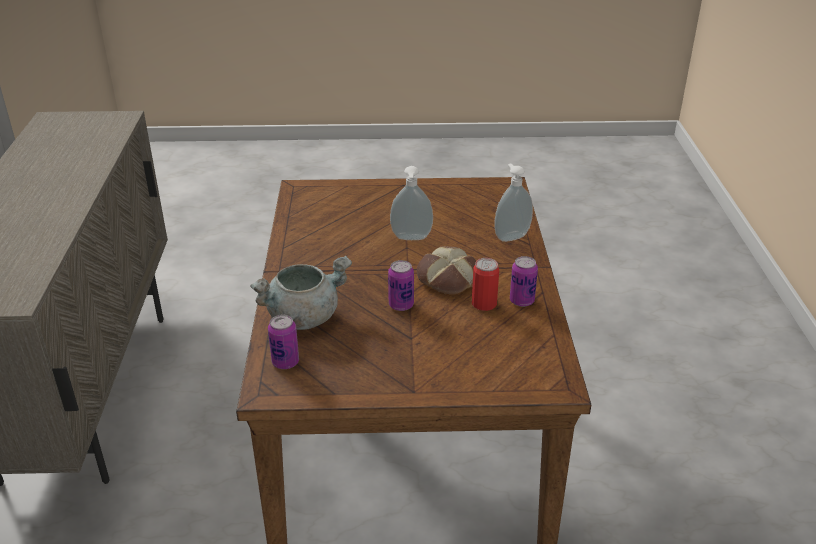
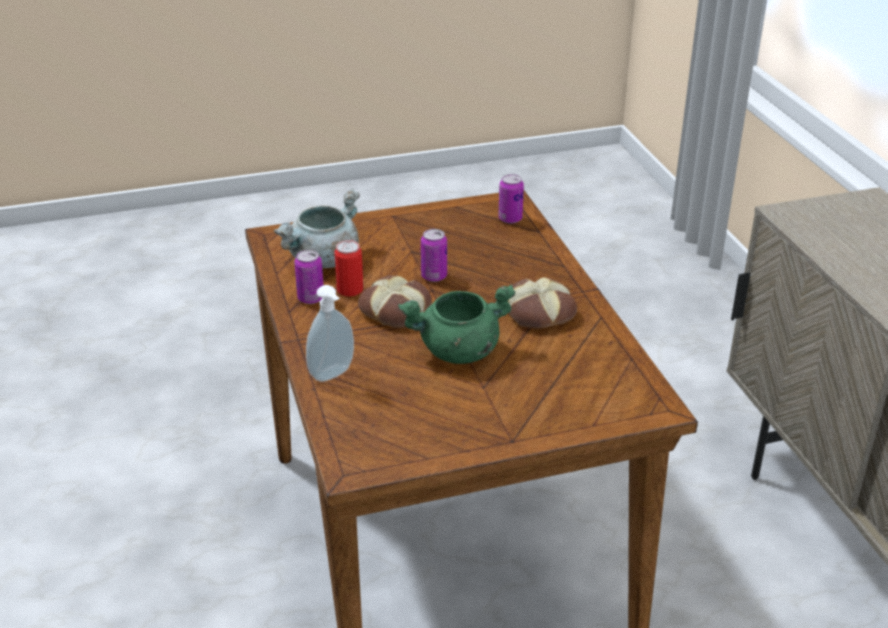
camera: 165 degrees right, 0 degrees up
(304, 317) = (521, 253): grey cooking pot -> grey cooking pot (323, 260)
(329, 257) = (539, 313): none -> bread
(411, 238) = (458, 351): soap dispenser -> green cooking pot

